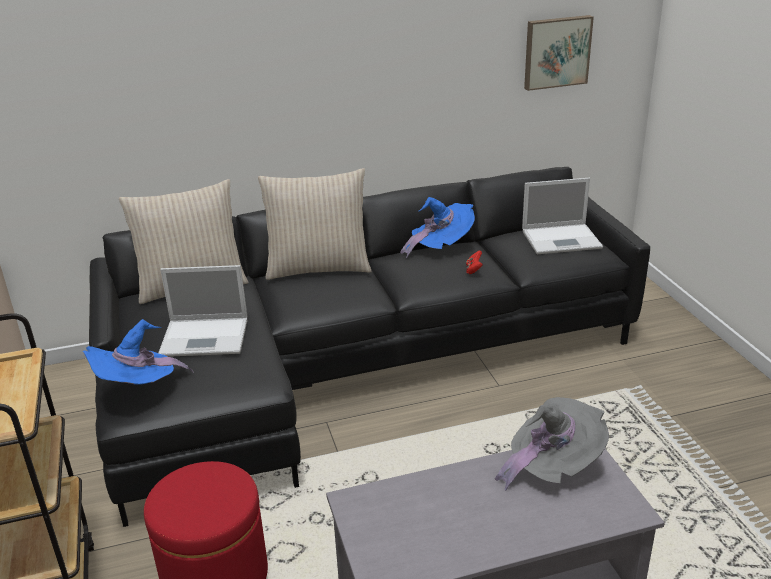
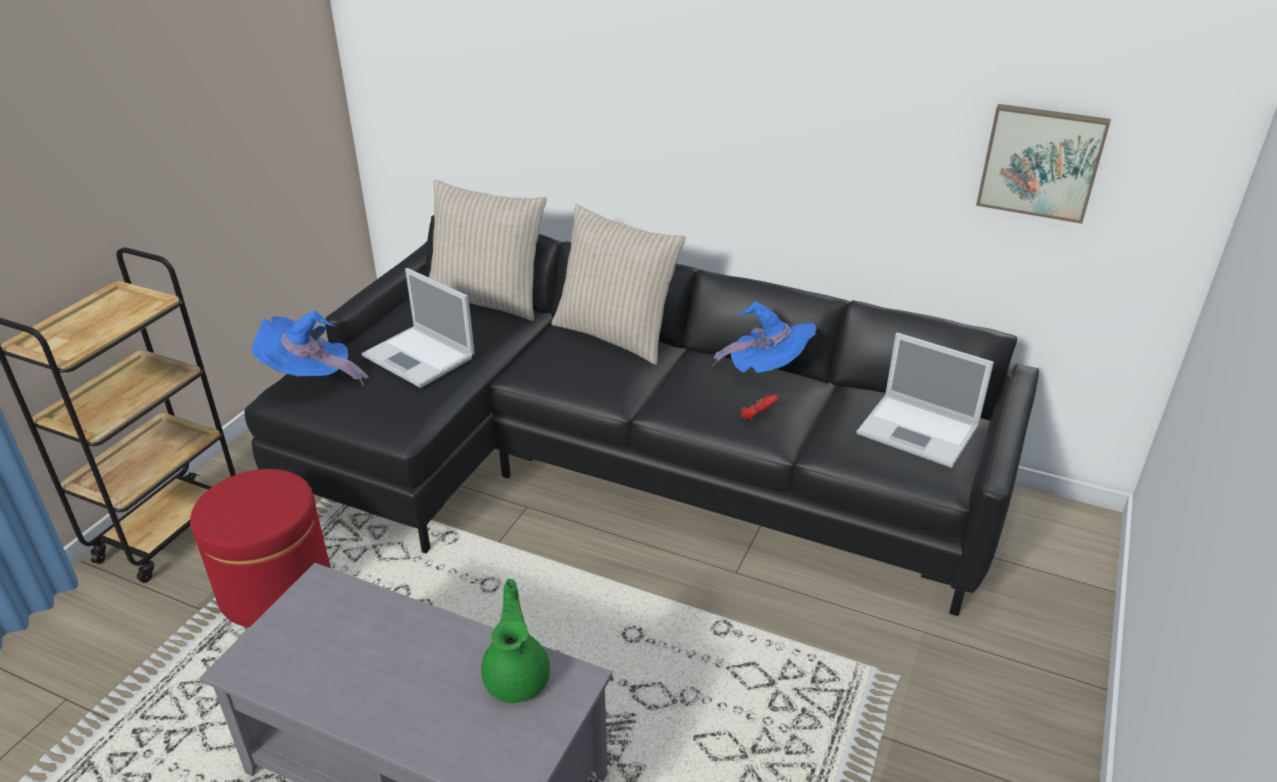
camera: 40 degrees right, 5 degrees up
(552, 465) = (518, 677): grey hat -> green teapot

